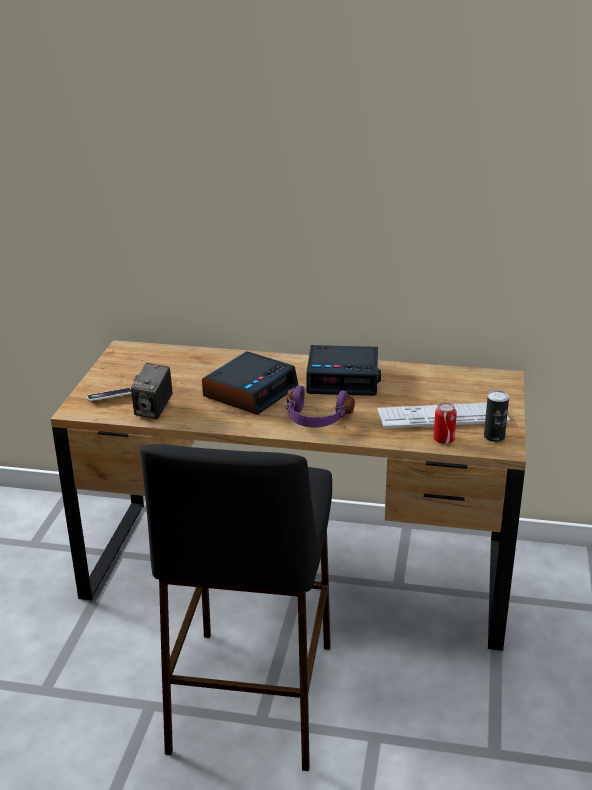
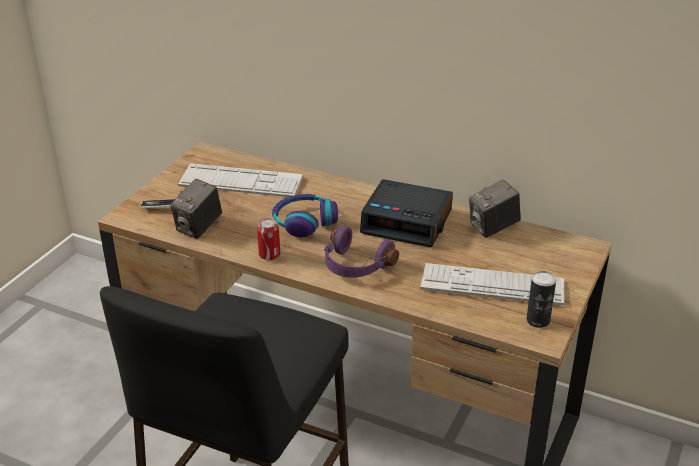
camera: 15 degrees right, 5 degrees up
(172, 368) = (241, 182): none -> keyboard
(250, 391) = (304, 222): alarm clock -> headphones
(420, 373) = (493, 228): none -> camera
(443, 440) = (480, 314): can -> can (269, 255)

